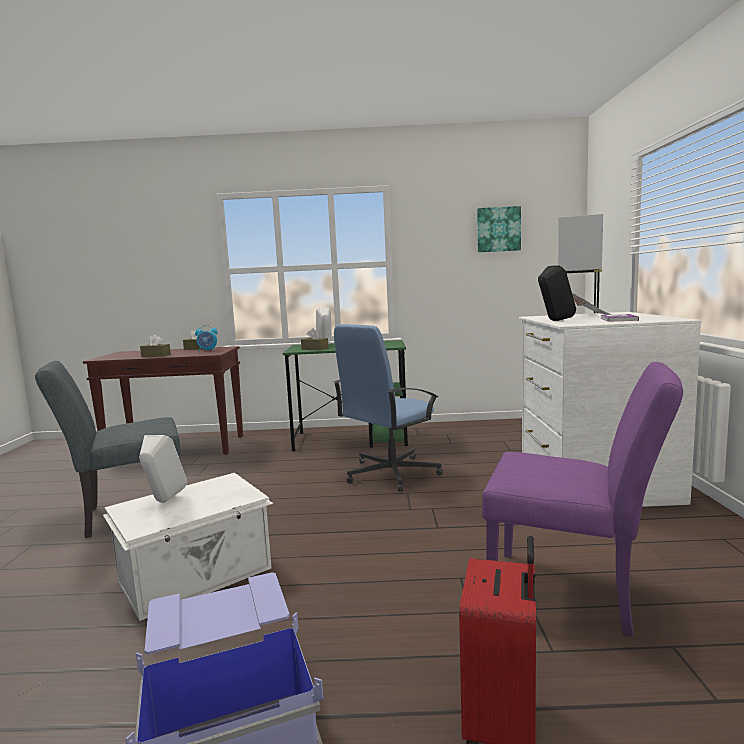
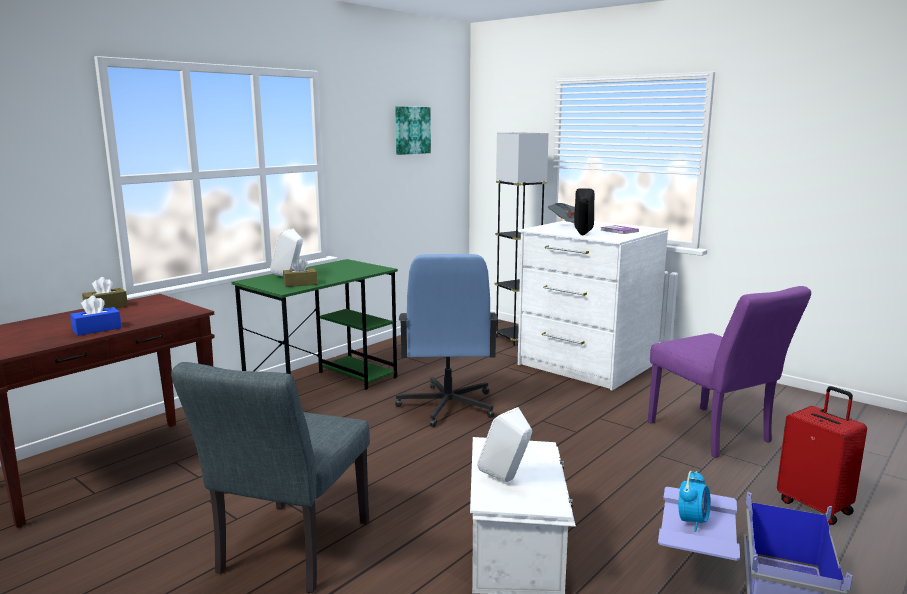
camera: 50 degrees left, 5 degrees up
(156, 355) = (97, 329): brown tissue box -> blue tissue box
(207, 350) = (151, 308): alarm clock -> alarm clock (692, 521)
(574, 593) = (715, 435): purple chair -> purple chair turned 90 degrees clockwise

